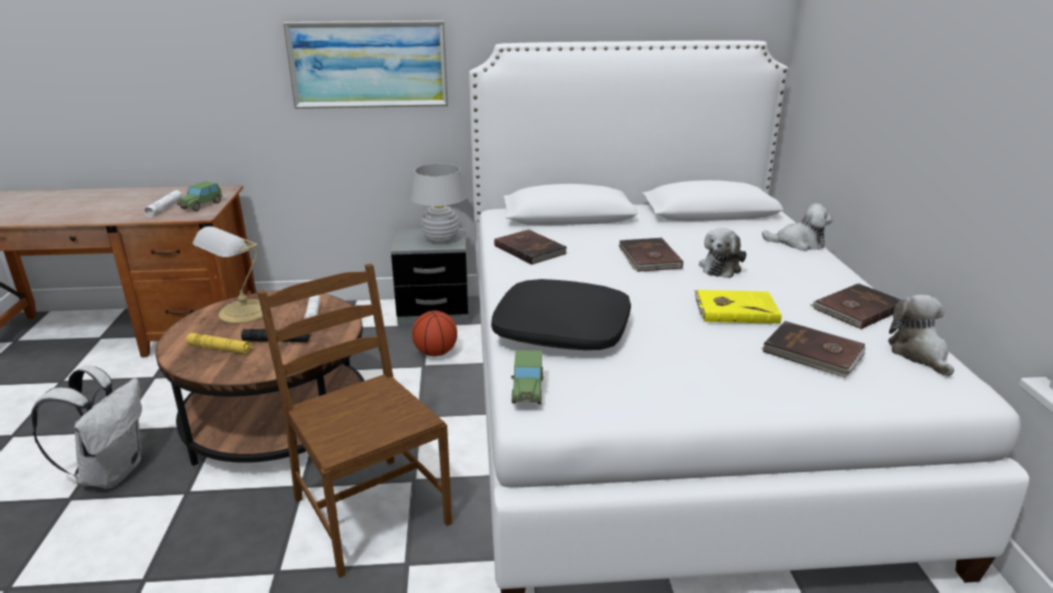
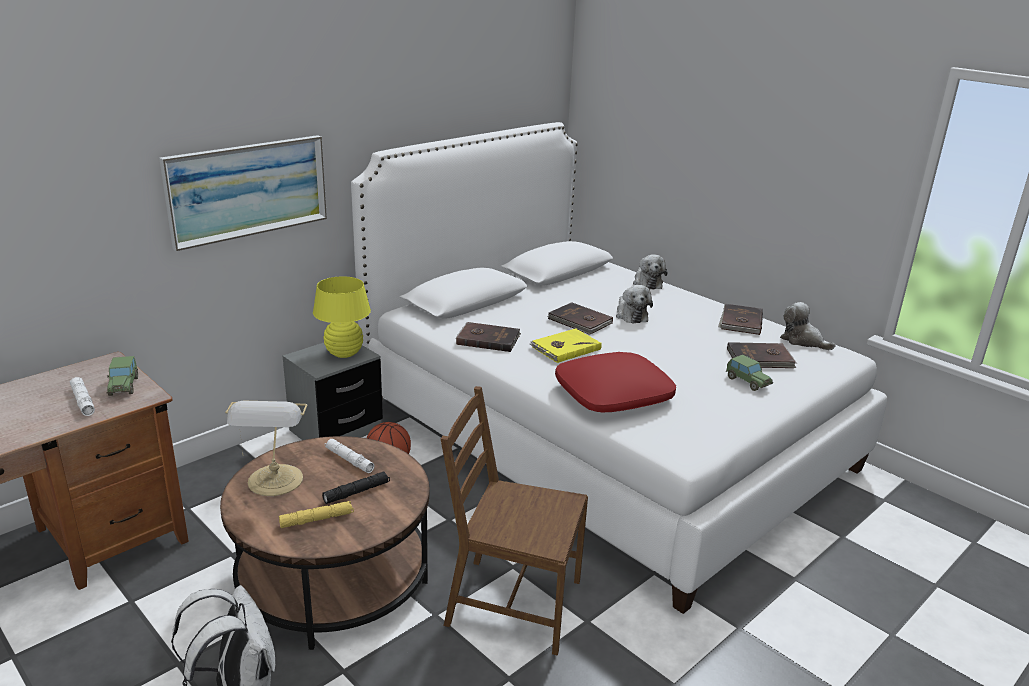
camera: 40 degrees left, 0 degrees up
(440, 239) = (344, 353): white table lamp -> yellow table lamp
(527, 390) = (661, 442): toy car -> toy car (747, 382)
(562, 329) = (613, 394): black pillow -> red pillow
(735, 309) = (685, 344): yellow book -> yellow book (565, 348)
(798, 243) = (647, 282): plush toy -> plush toy turned 105 degrees clockwise

